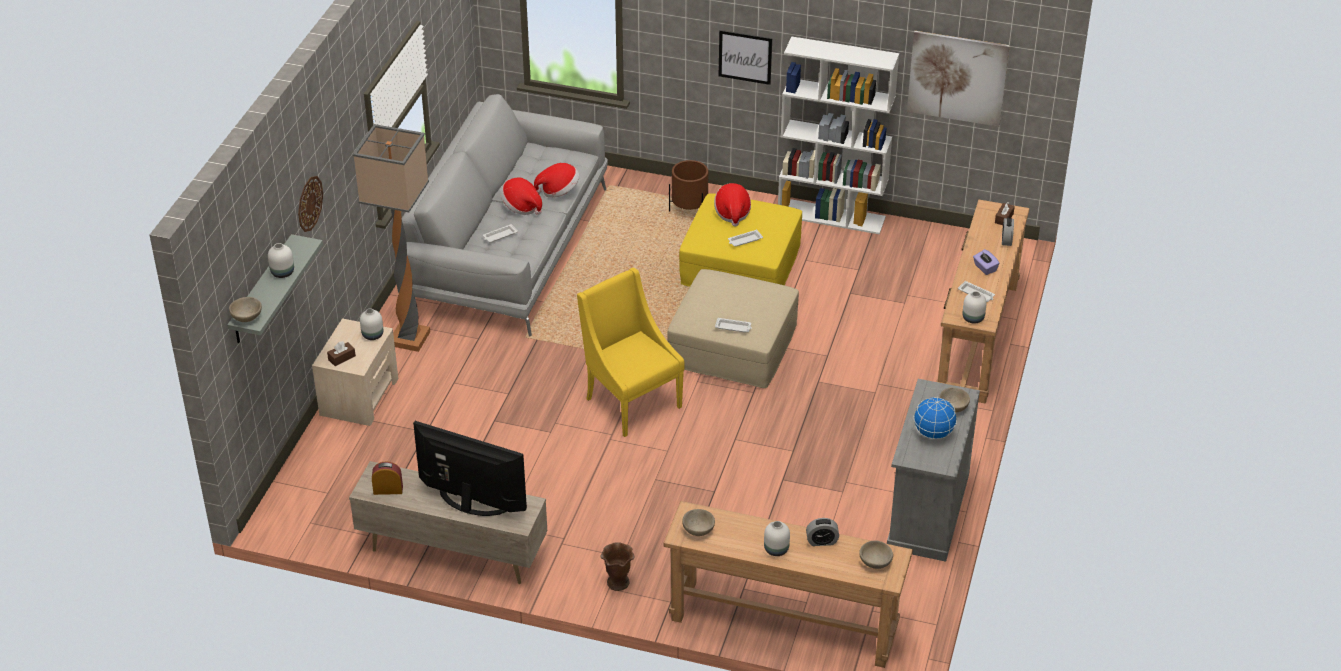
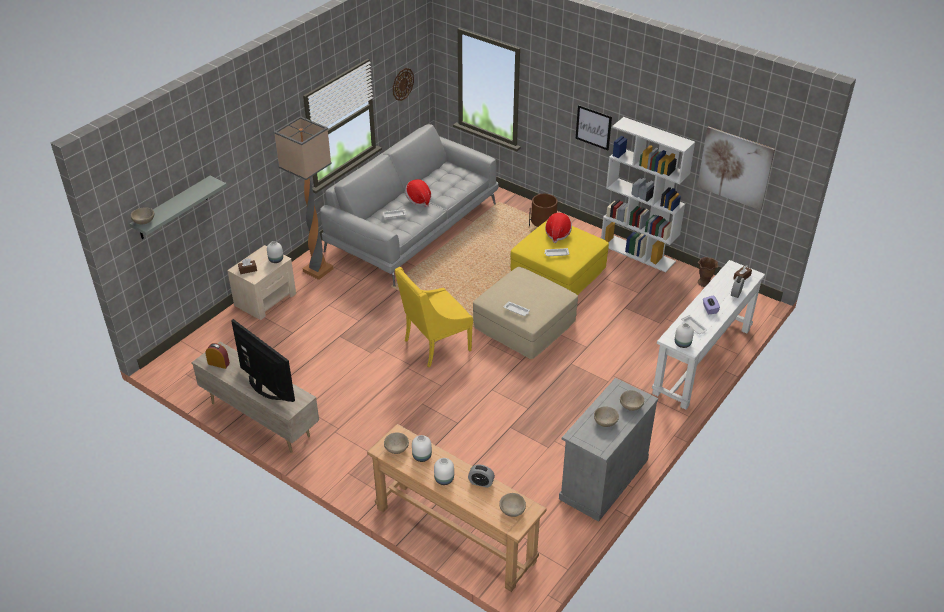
camera: 20 degrees right, 0 degrees up
(283, 272) = (187, 198): white vase -> white vase (422, 456)
(309, 203) = (233, 158): wall clock -> wall clock (402, 84)
(559, 191) = (448, 195): hat -> none
(618, 582) = (356, 470): brown vase -> brown vase (704, 283)
(630, 401) = (435, 345): yellow armchair -> yellow armchair turned 105 degrees counterclockwise
(933, 434) = (605, 422): globe -> beige bowl
(977, 338) = (702, 360): brown console table -> white console table

